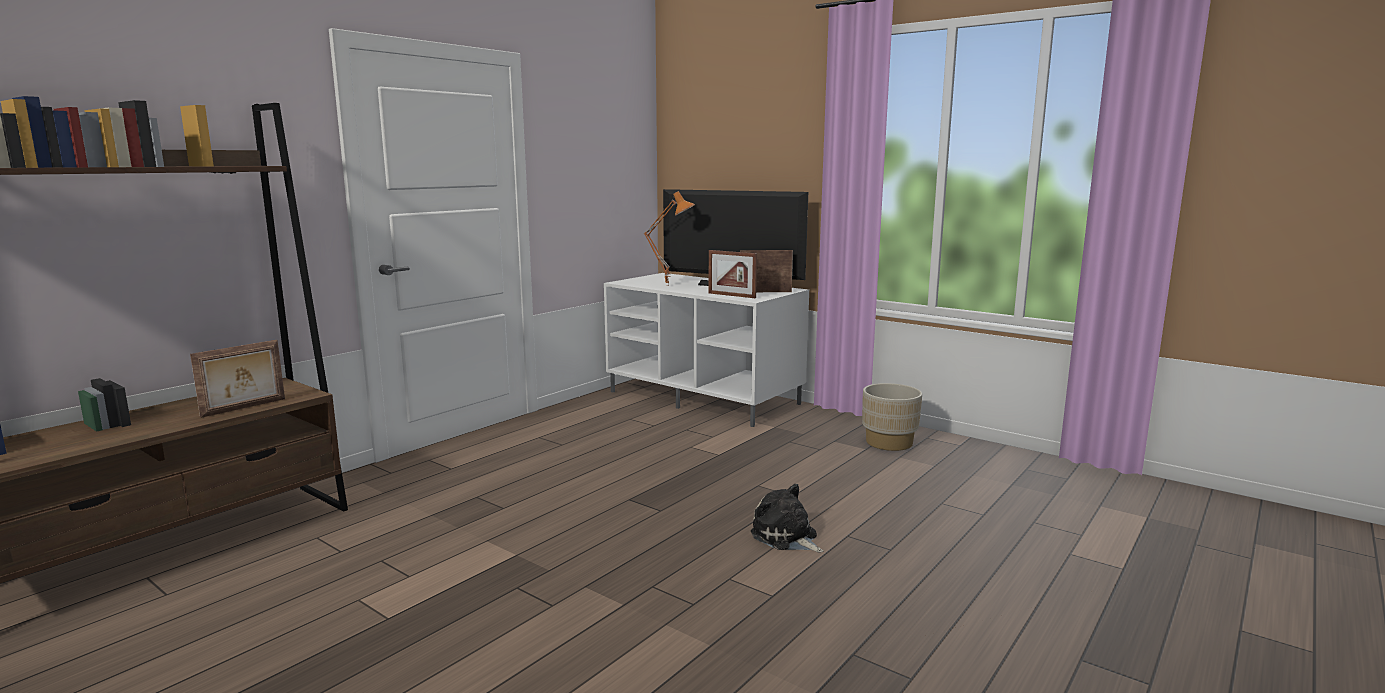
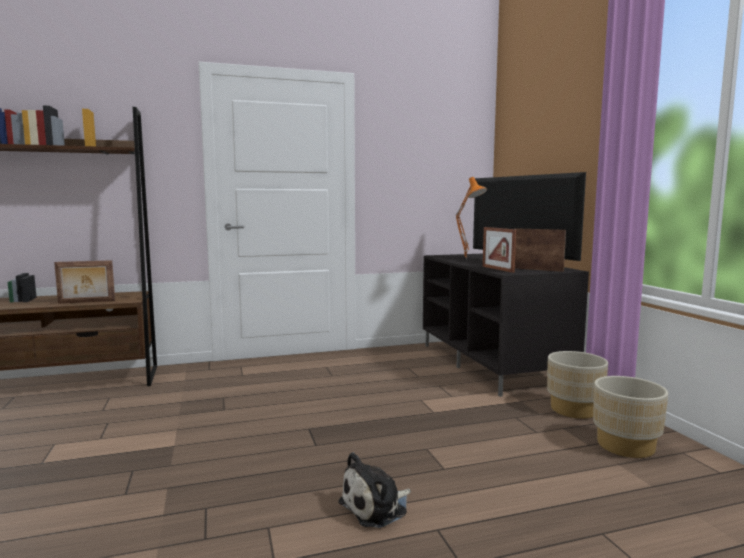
camera: 35 degrees right, 5 degrees down
(705, 397) = (493, 364): white tv stand -> black tv stand
(786, 537) = (376, 507): plush toy -> plush toy turned 120 degrees counterclockwise
(823, 424) = (574, 409): none -> beige planter

